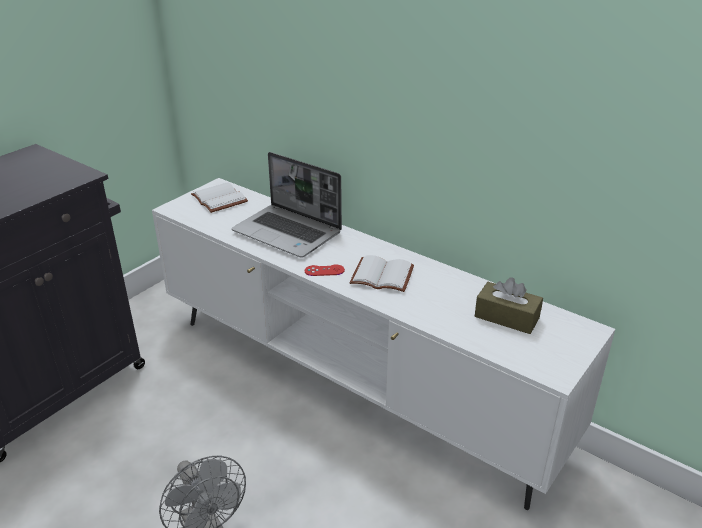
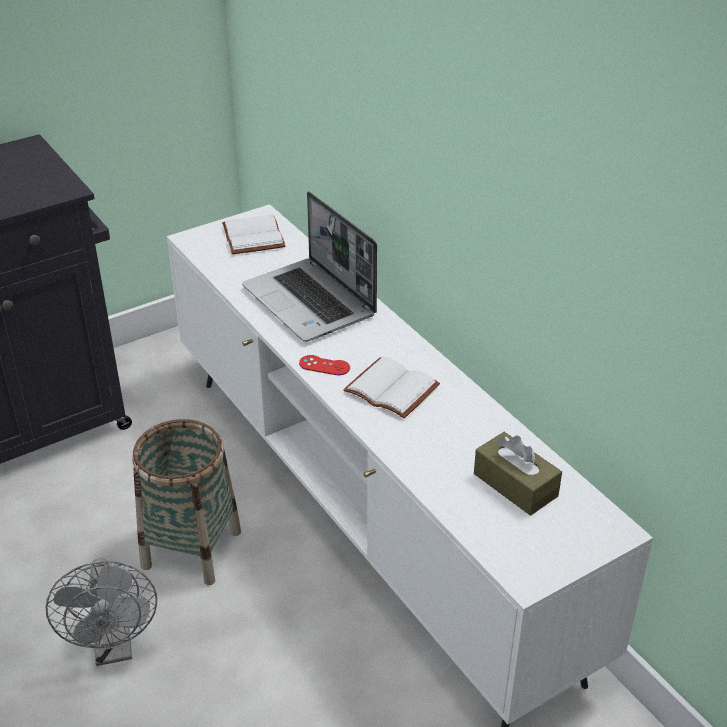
camera: 20 degrees right, 5 degrees up
(235, 441) = (191, 548): none -> basket

